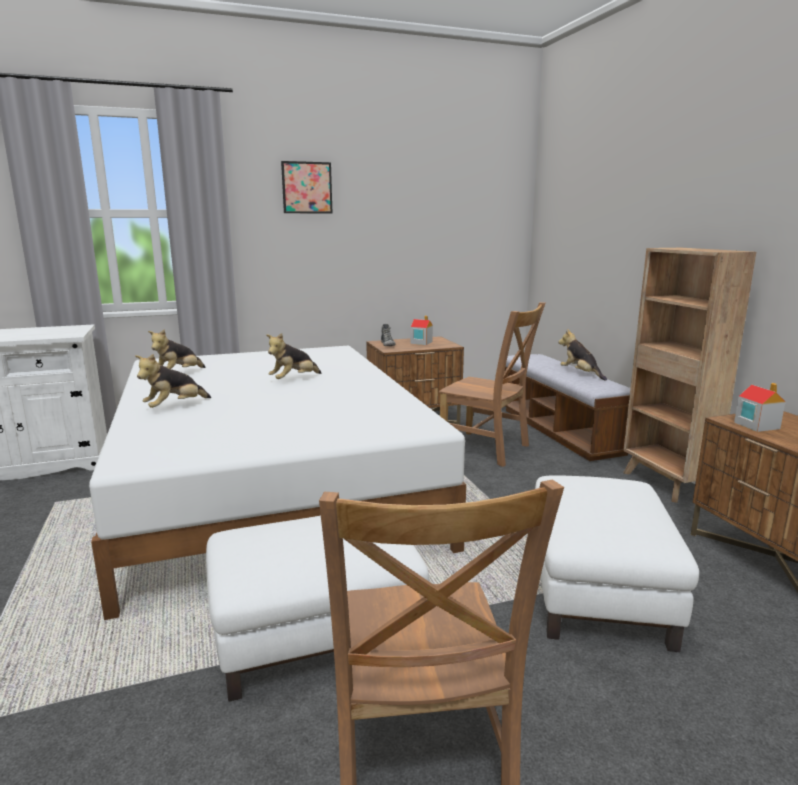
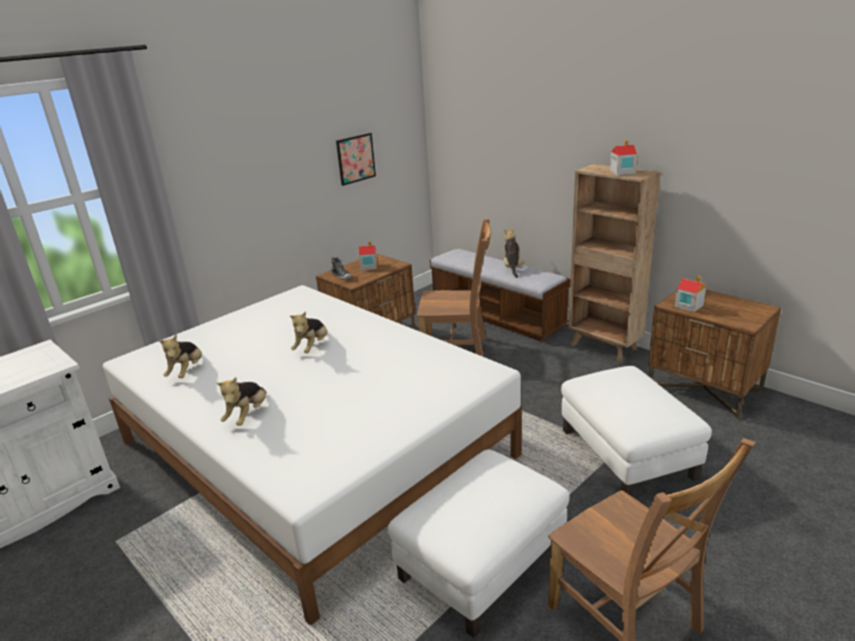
camera: 25 degrees left, 10 degrees up
(307, 187) = (231, 135): picture -> picture (355, 159)
(580, 374) = (512, 268): plush toy -> plush toy turned 60 degrees clockwise
(702, 249) = (622, 172): none -> toy house

